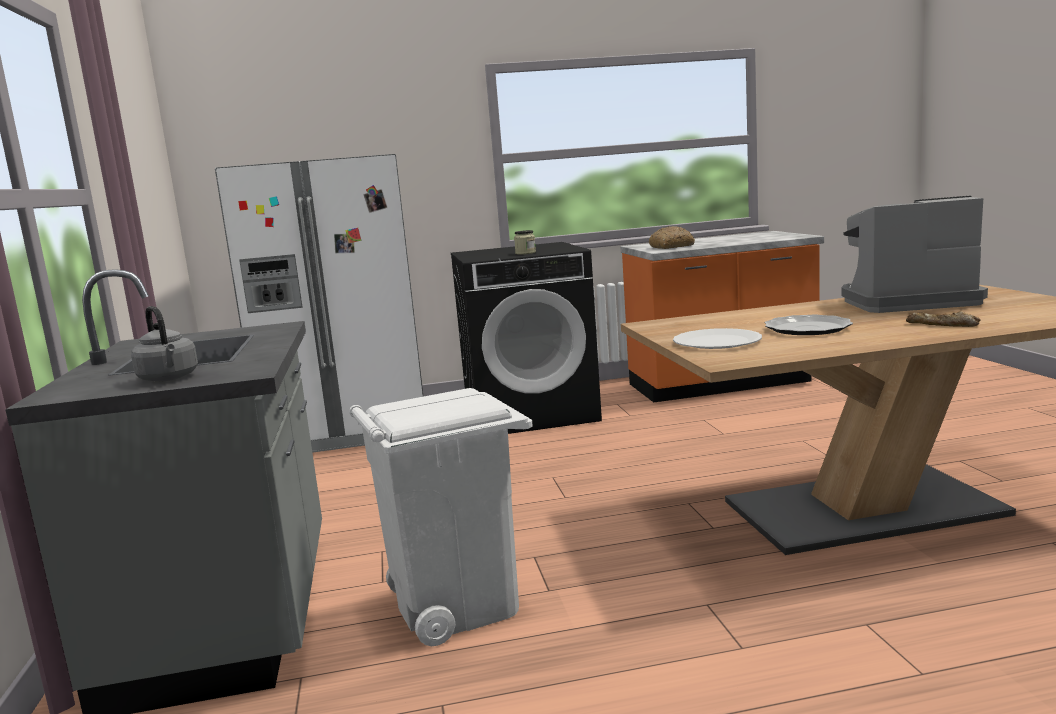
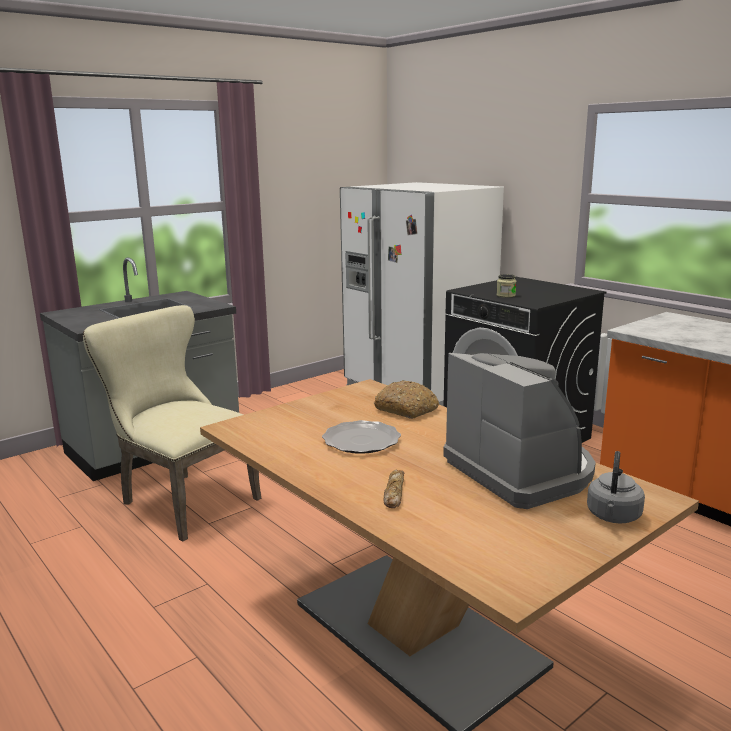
camera: 60 degrees right, 5 degrees up
(169, 378) = (83, 319): grey kettle -> grey kettle (613, 517)
(457, 605) = (182, 500): white trash can -> beige chair
(672, 247) = (664, 329): bread -> bread (407, 409)
(716, 342) = (300, 416): white plate -> none

